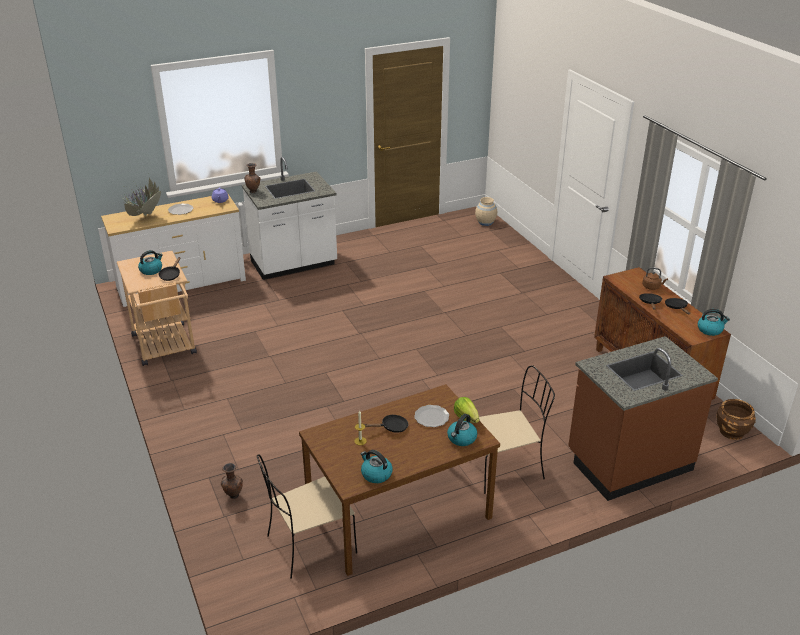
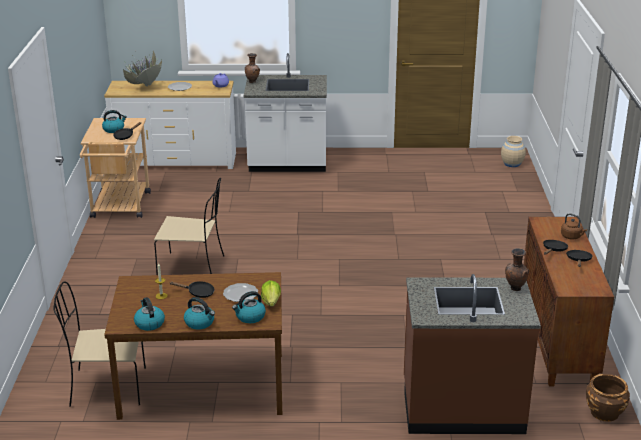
camera: 25 degrees right, 5 degrees down
(233, 496) = (78, 333): brown vase -> brown vase (514, 288)
(505, 467) = (333, 377): beige chair -> beige chair (193, 267)
(710, 330) = (594, 287): kettle -> kettle (200, 323)

